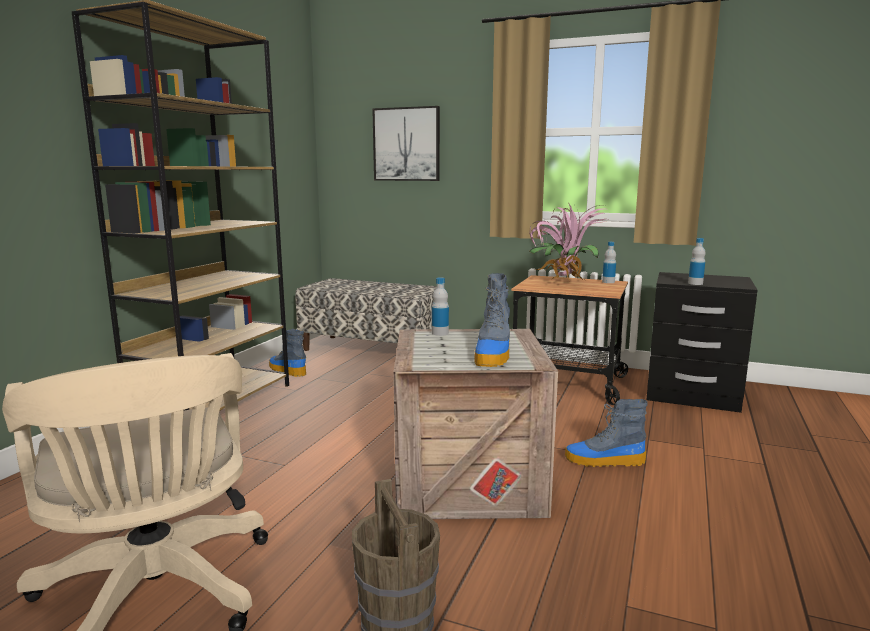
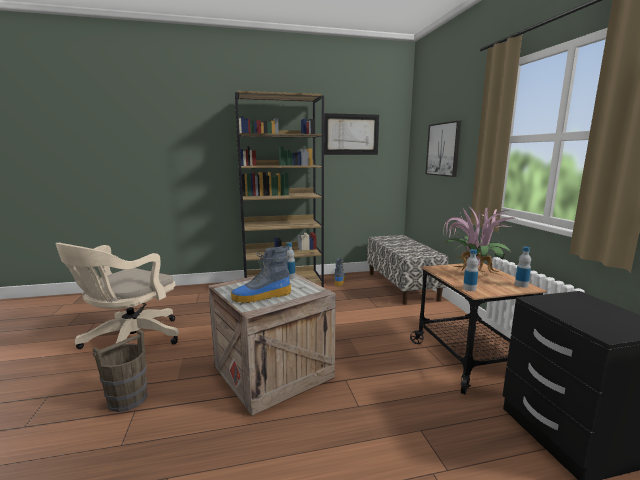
camera: 55 degrees right, 0 degrees up
(254, 114) = (351, 134): none -> picture
(604, 461) = (353, 416): boot -> none
(695, 283) = (557, 311): bottle -> bottle (469, 288)

